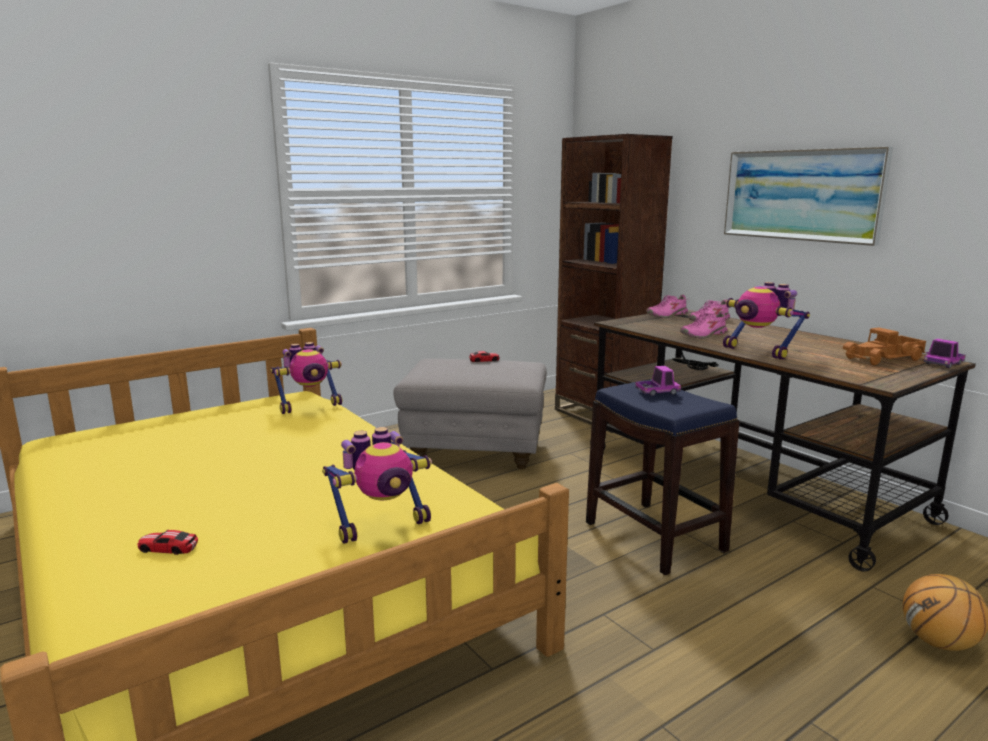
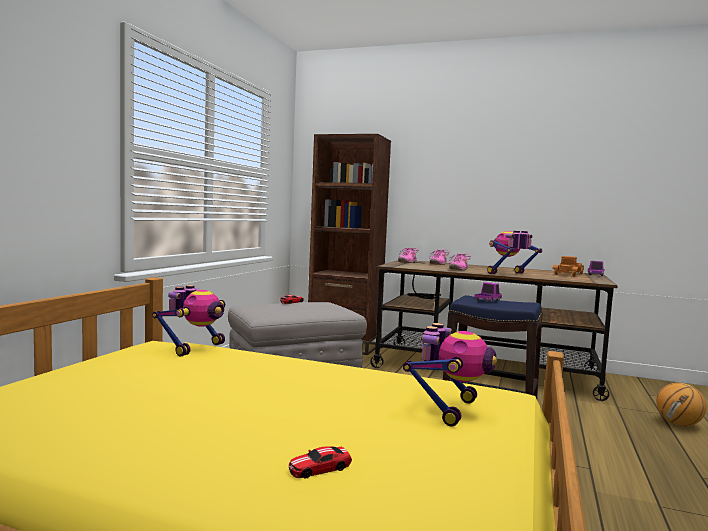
camera: 35 degrees left, 10 degrees down
(759, 351) = (509, 274): toy robot -> toy robot turned 135 degrees clockwise
(801, 195) = (488, 181): picture -> none

